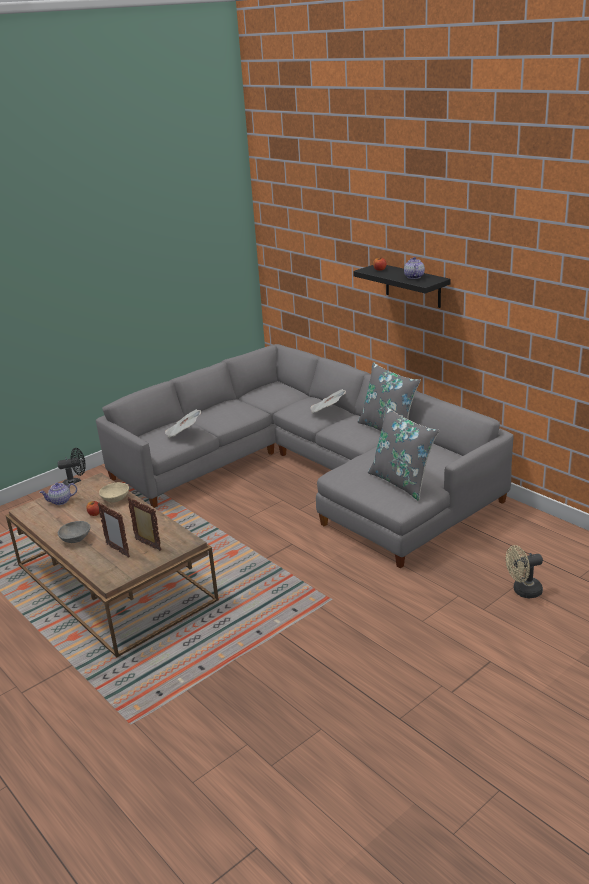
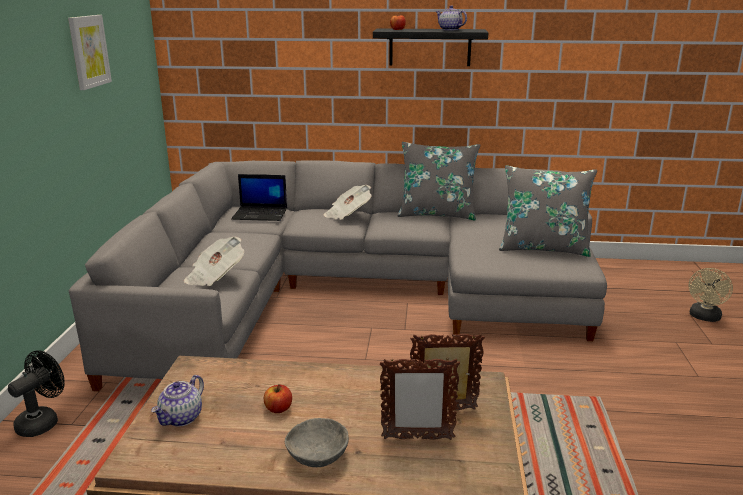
camera: 45 degrees left, 5 degrees down
(116, 499) = (273, 376): beige bowl -> none
(170, 267) = (88, 51): none -> picture
(278, 393) = (261, 214): none -> laptop

